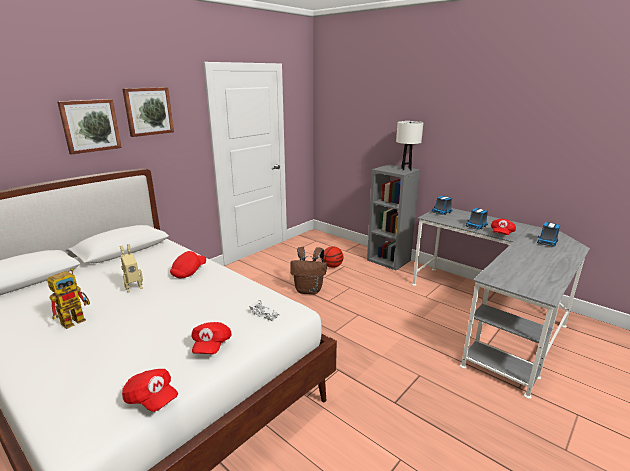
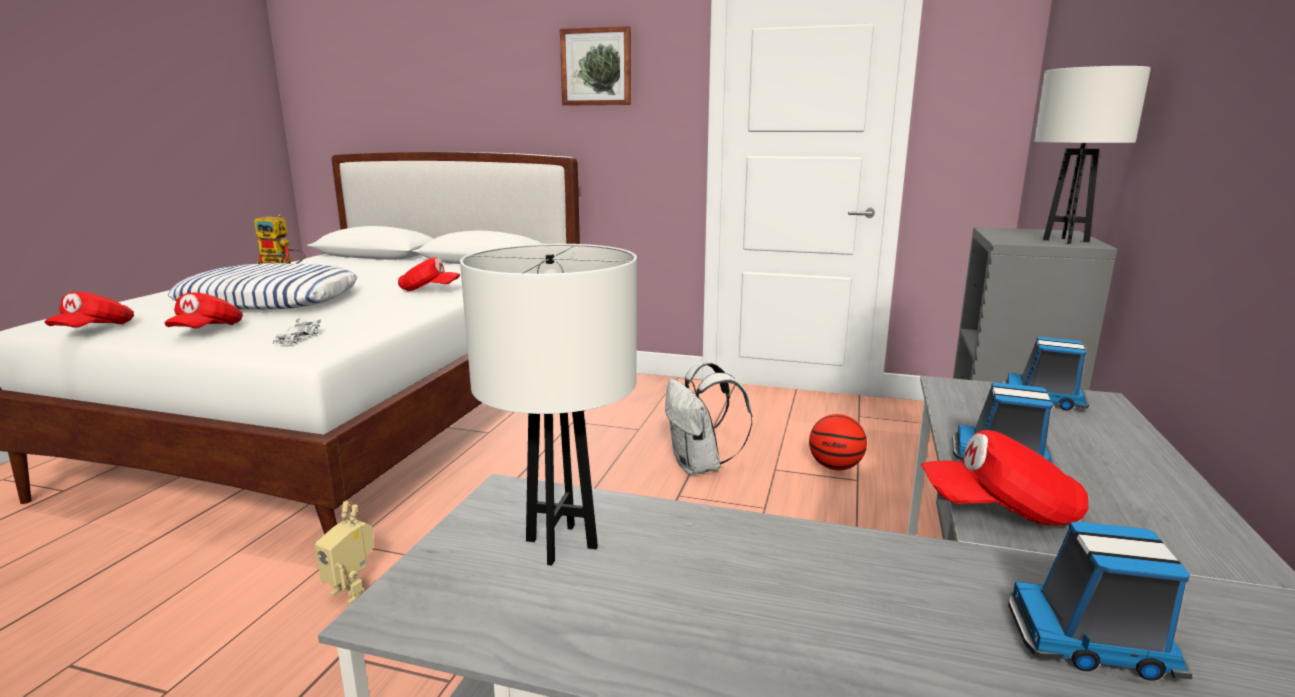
camera: 65 degrees right, 5 degrees down
(90, 125) = (514, 84): picture -> none
(133, 287) = (372, 281): toy robot -> toy robot (352, 591)
(143, 324) = (270, 300): none -> pillow
(211, 346) = (207, 330): red cap -> red cap turned 60 degrees counterclockwise
(309, 290) = (700, 466): brown backpack -> white backpack
(515, 275) = (562, 543): none -> white table lamp

